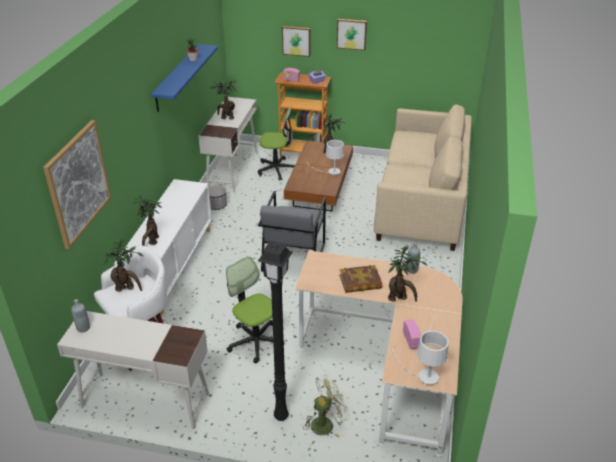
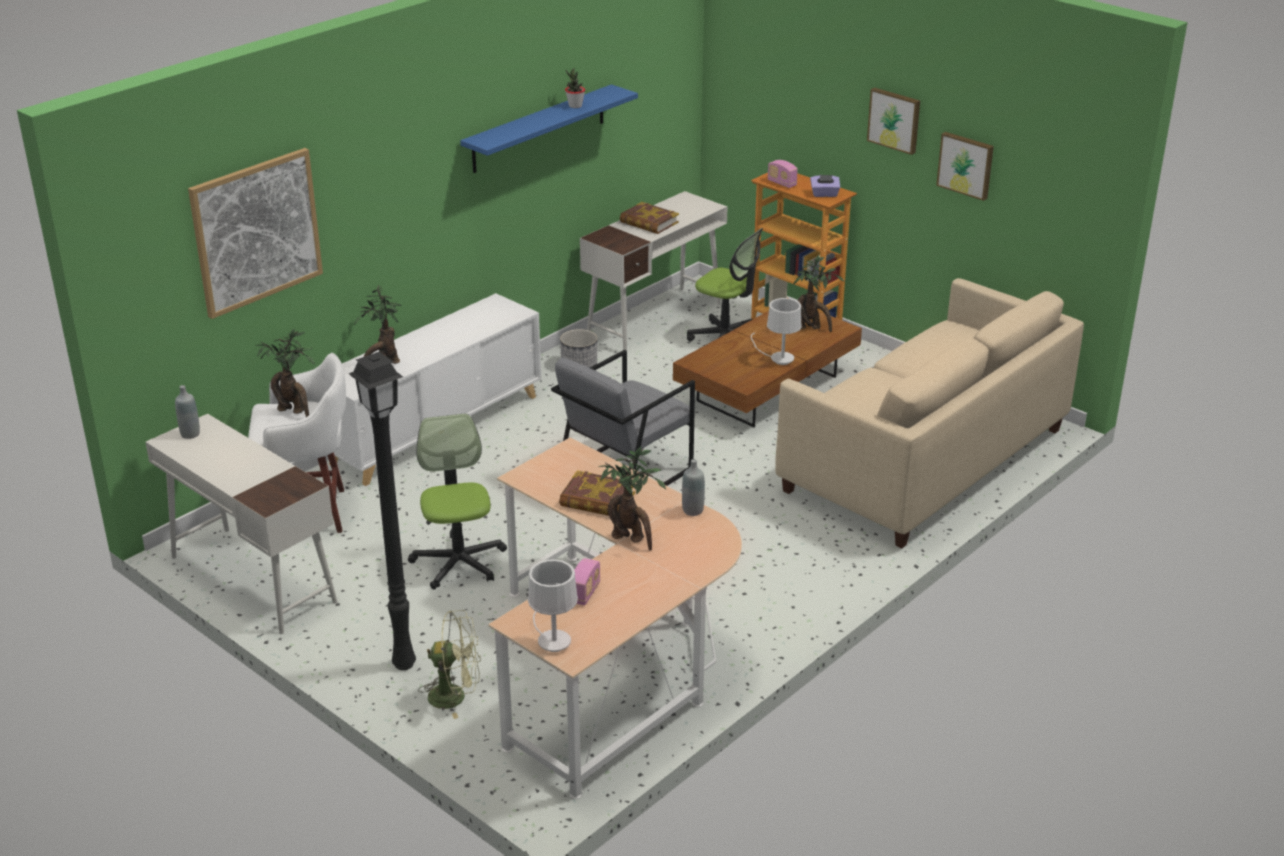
camera: 30 degrees right, 5 degrees down
(226, 118) = (649, 222): potted plant -> book
(296, 40) = (808, 114): picture -> picture (966, 165)

